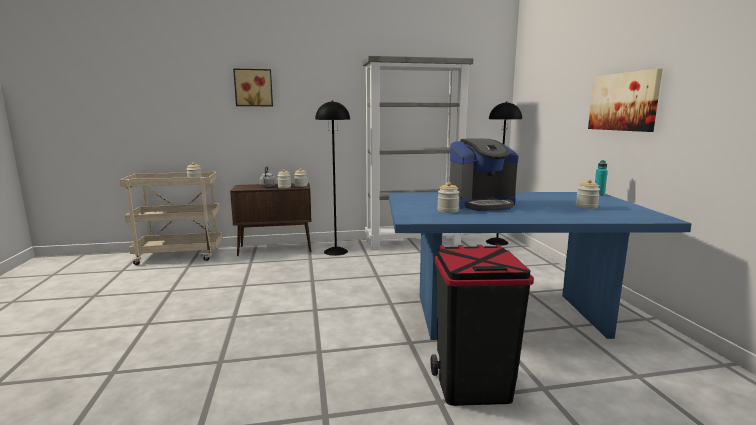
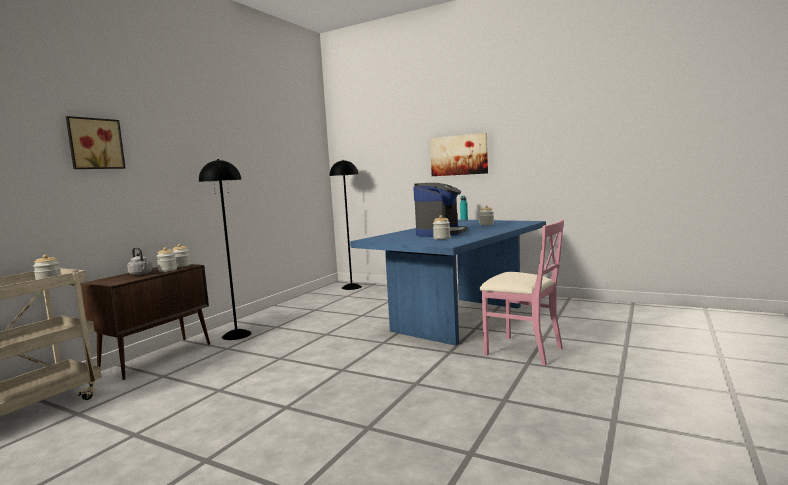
camera: 50 degrees left, 5 degrees down
(413, 242) = (290, 306): grey bookcase -> none
(472, 385) = (522, 350): black trash can -> pink chair

